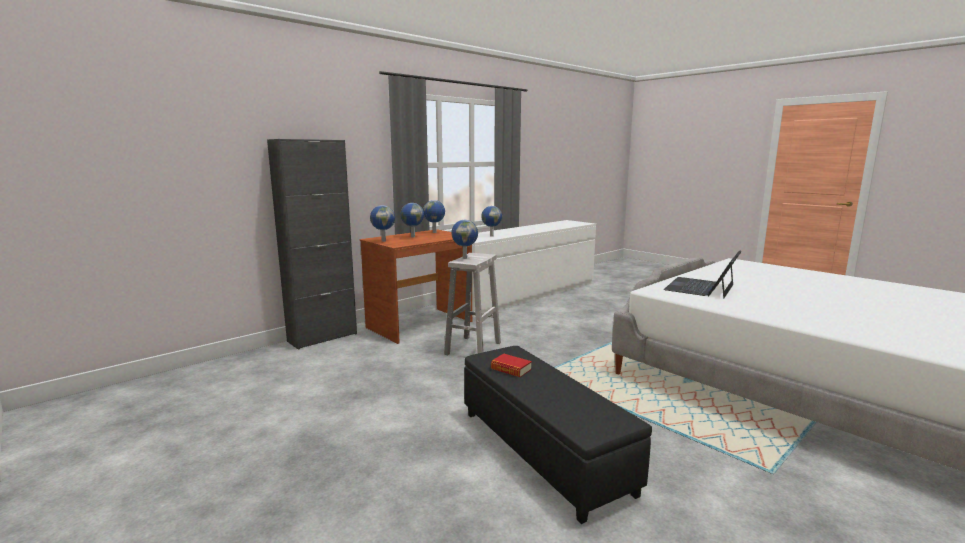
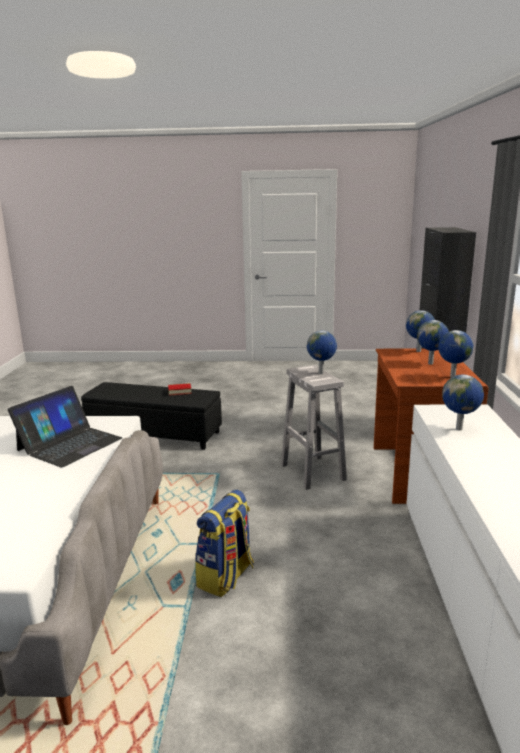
camera: 135 degrees right, 5 degrees up
(611, 330) = (226, 577): none -> backpack
(701, 287) = (69, 444): laptop -> laptop turned 45 degrees clockwise

